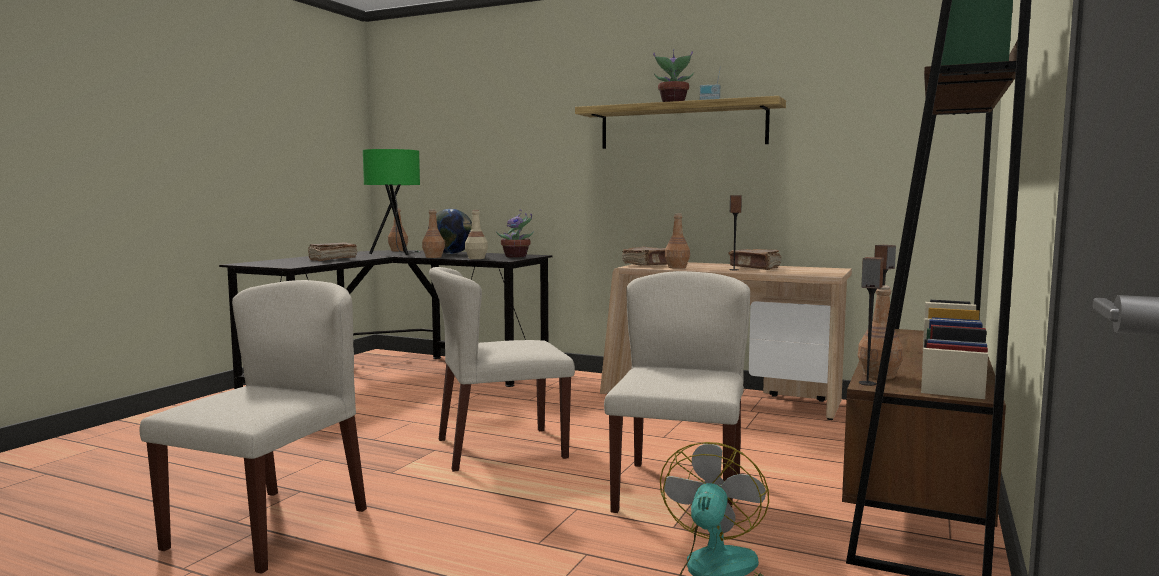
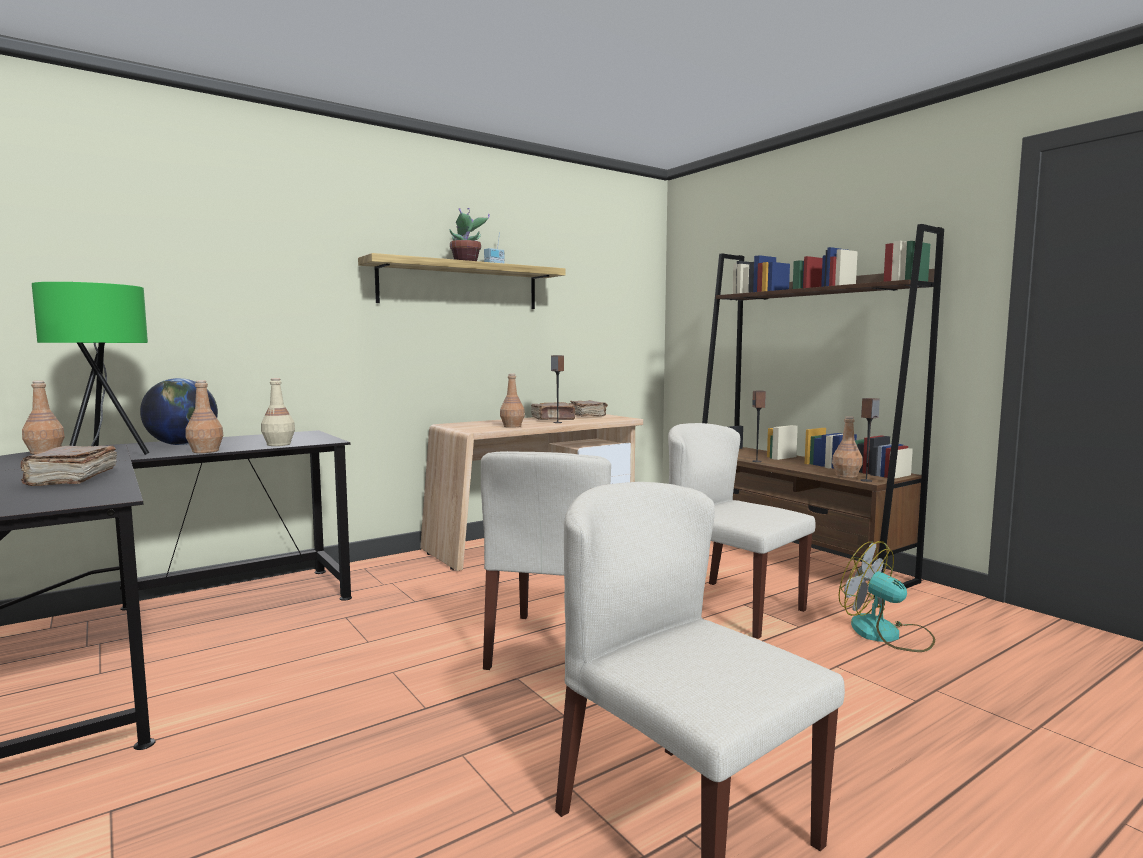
camera: 60 degrees left, 0 degrees up
(517, 257) = (305, 436): potted plant -> none
(646, 265) = (475, 427): brown book -> brown book (587, 416)

